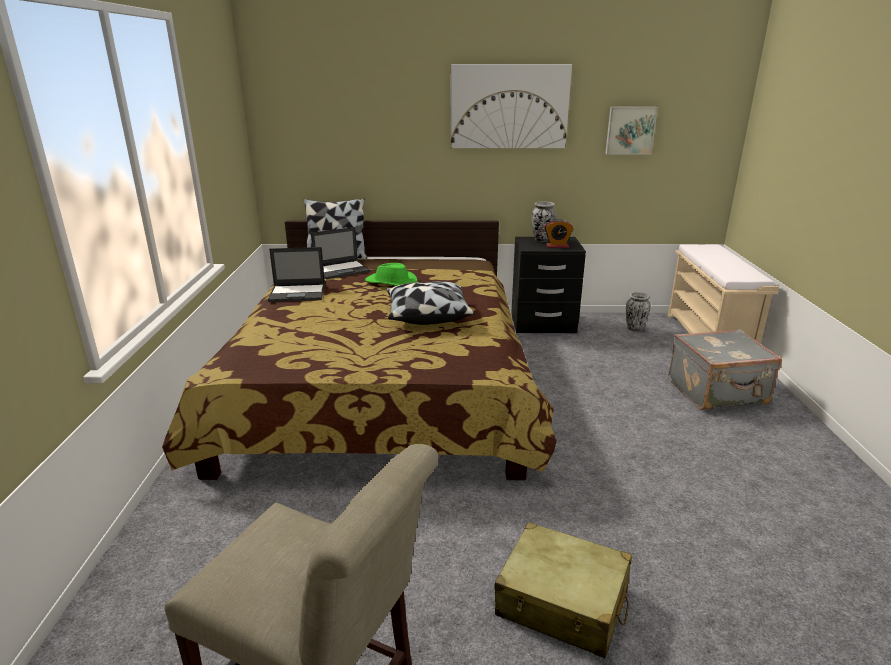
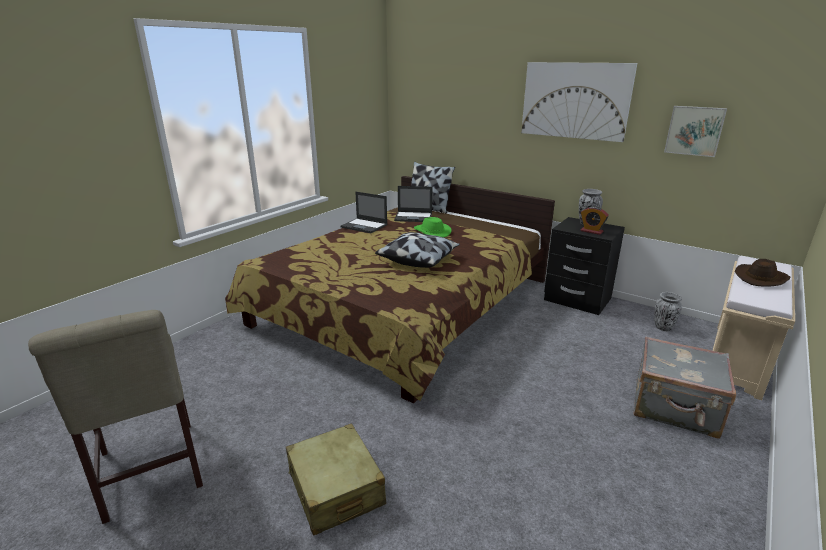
camera: 35 degrees right, 0 degrees up
(719, 259) = (760, 278): none -> brown hat

